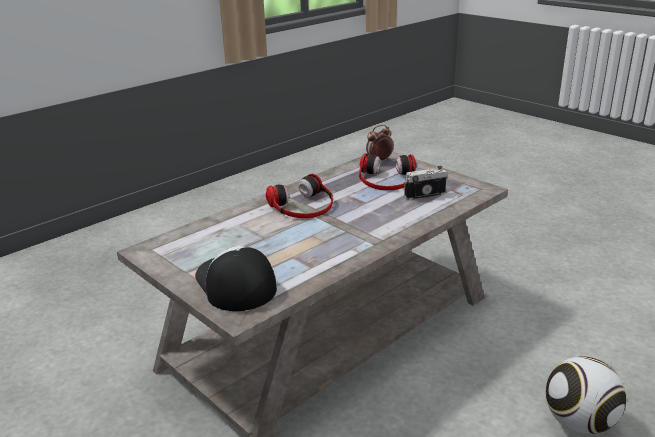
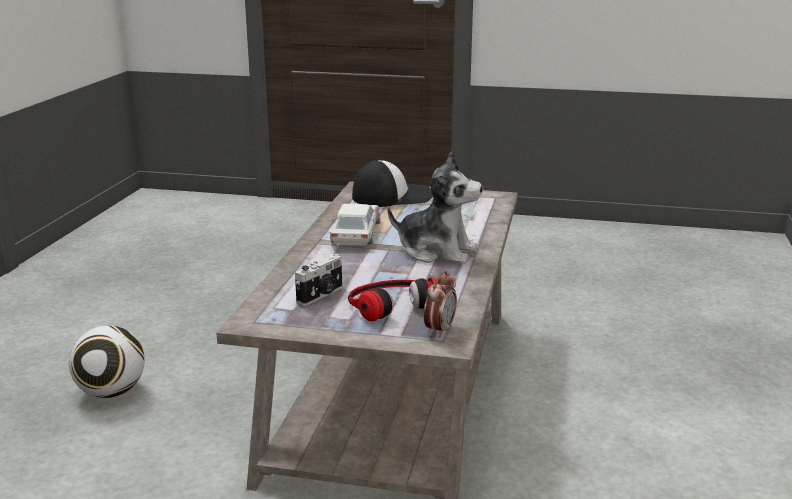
camera: 145 degrees right, 5 degrees down
(234, 283) = (392, 196): cap -> cap turned 45 degrees counterclockwise
(303, 206) = (437, 251): headphones -> plush toy
(338, 241) = (356, 233): none -> toy car

